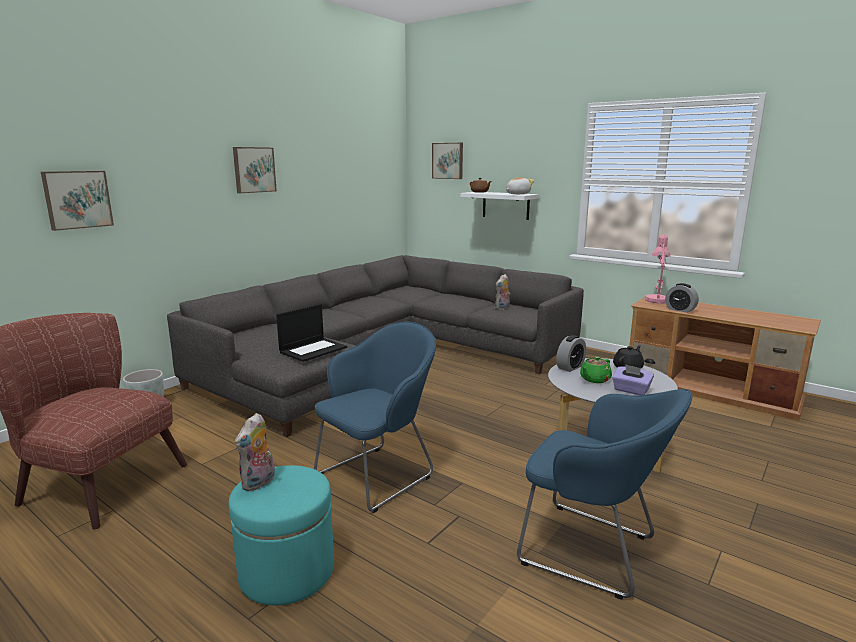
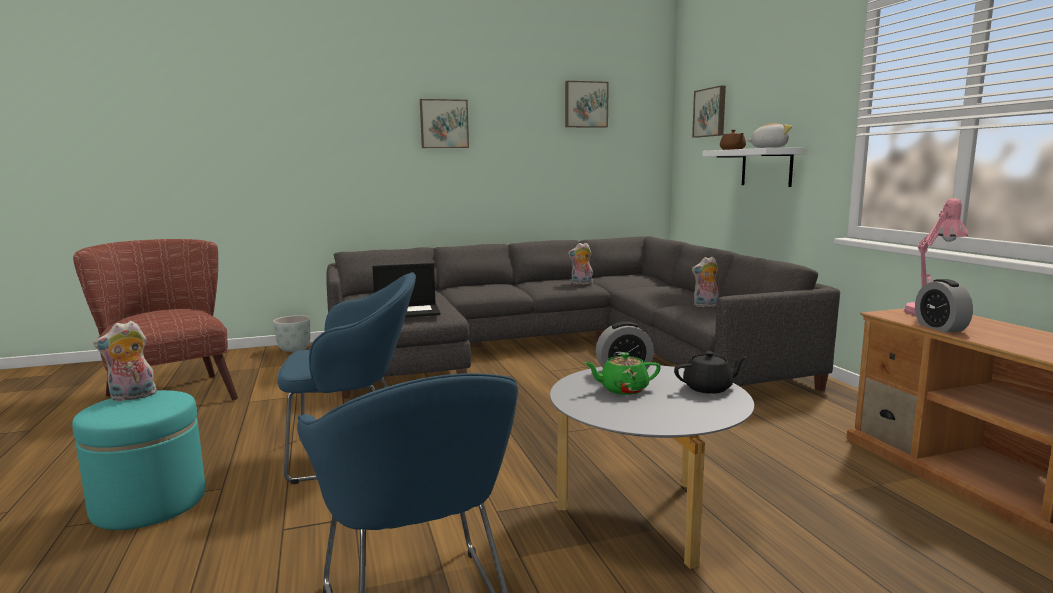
camera: 35 degrees right, 5 degrees down
(77, 199) = (254, 146): picture -> picture (585, 104)
(387, 301) = (581, 284): none -> plush toy
(631, 390) = (643, 412): purple tissue box -> none

